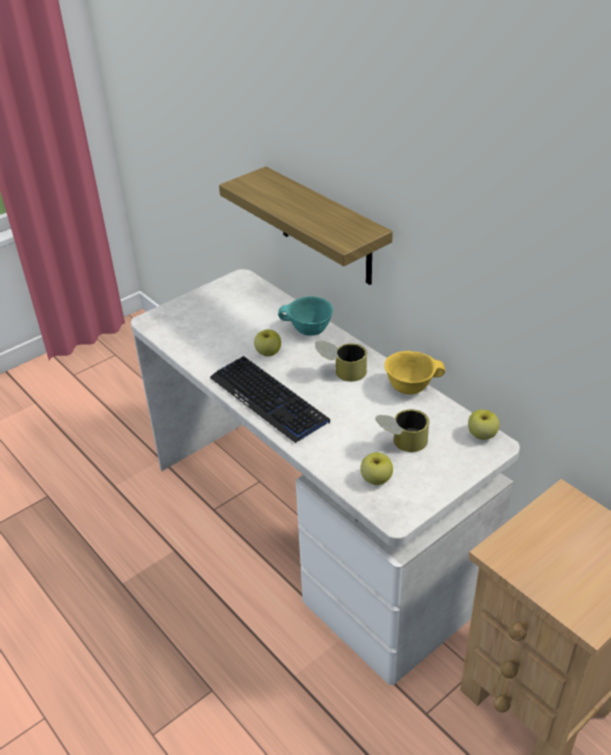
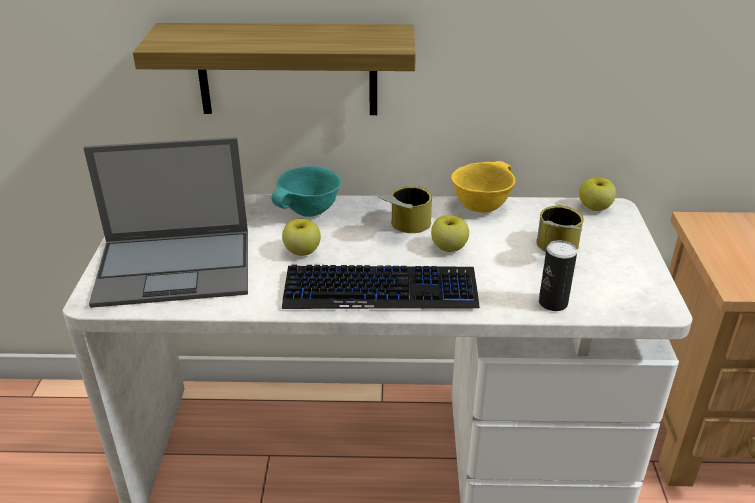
camera: 50 degrees left, 5 degrees down
(202, 324) = (177, 267): none -> laptop
(340, 469) = (553, 303): none -> can
(376, 479) = (592, 290): apple -> apple (448, 248)

